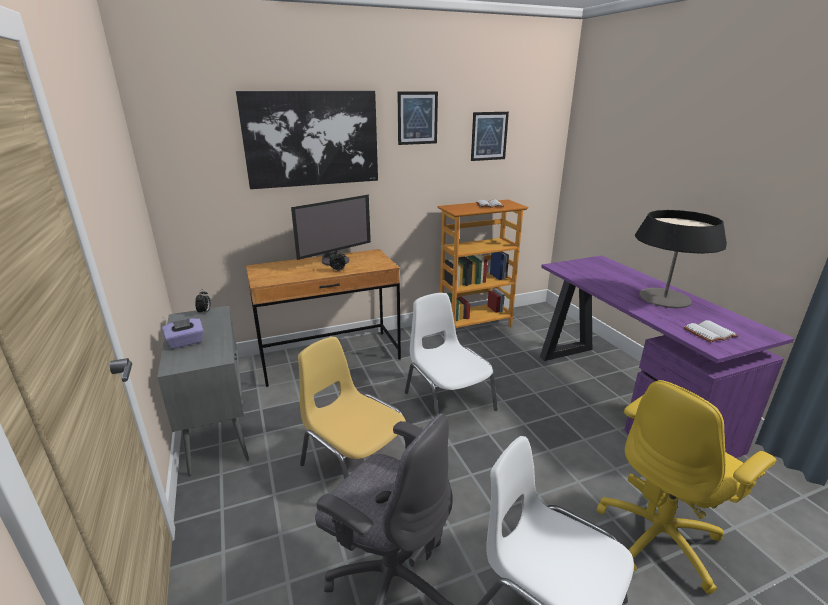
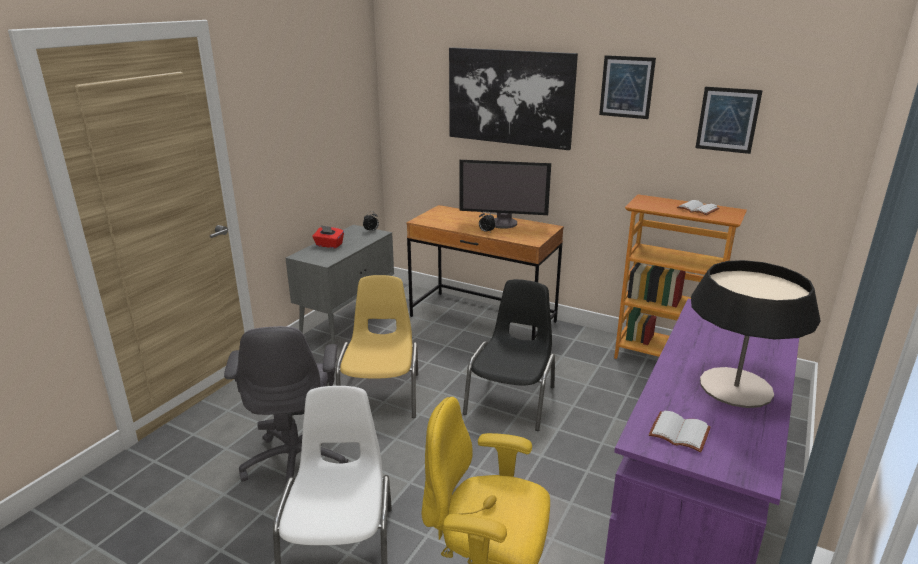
camera: 50 degrees right, 0 degrees up
(186, 342) = (329, 245): purple tissue box -> red tissue box
(448, 400) = (512, 399): white chair -> black chair

